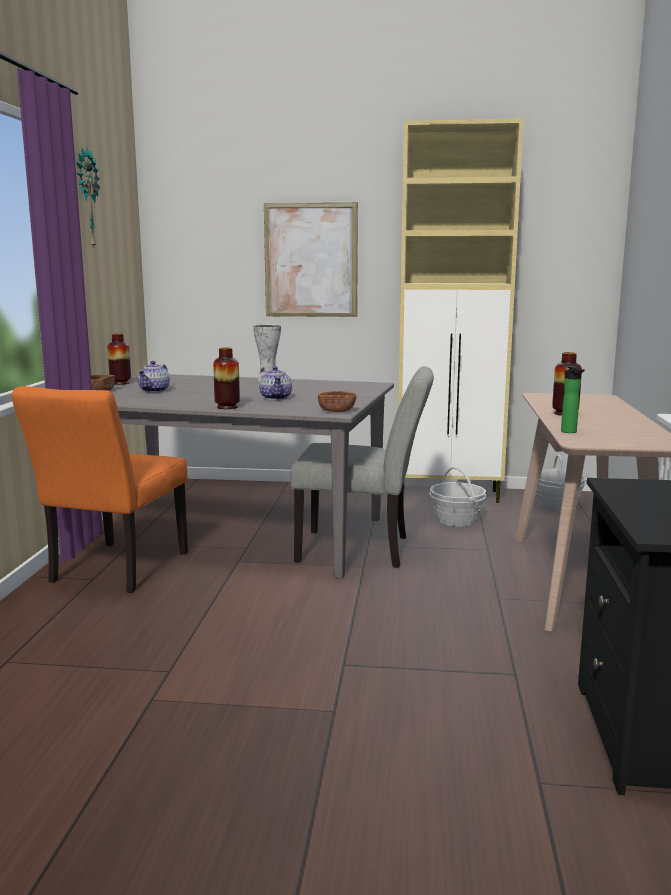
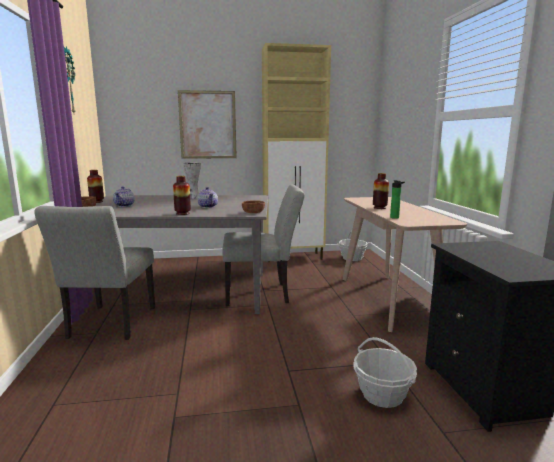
camera: 15 degrees left, 0 degrees up
(113, 571) = (109, 325): orange chair -> grey chair
(456, 520) = (305, 271): basket -> basket (382, 394)

